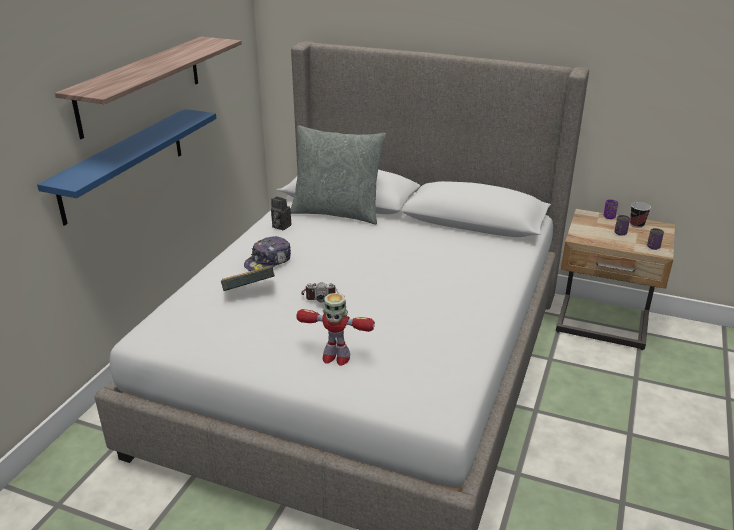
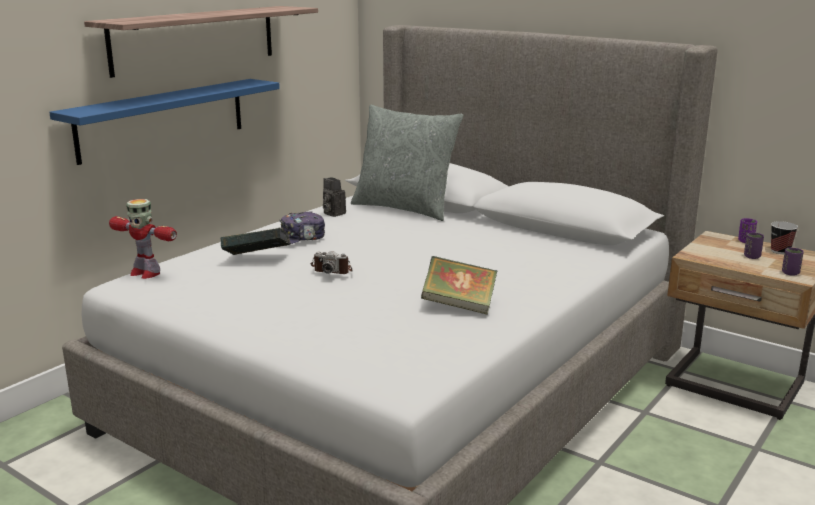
camera: 15 degrees right, 10 degrees down
(335, 357) = (312, 322): toy robot -> toy robot (145, 273)
(439, 320) = (459, 305): none -> book

